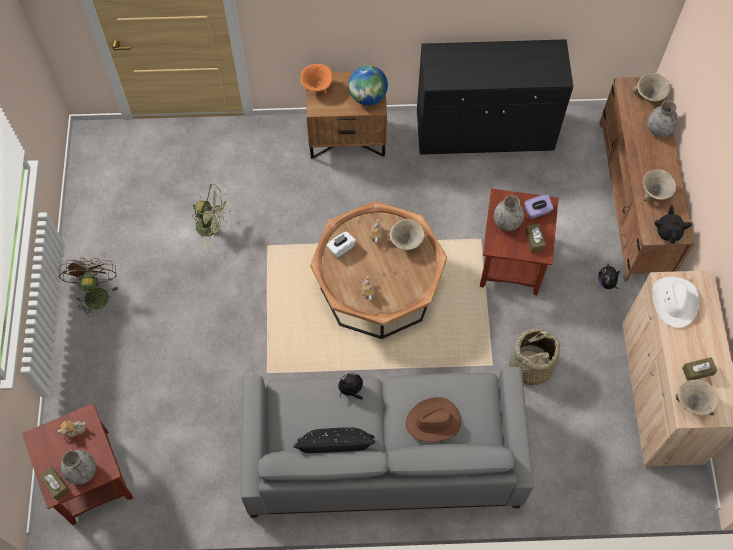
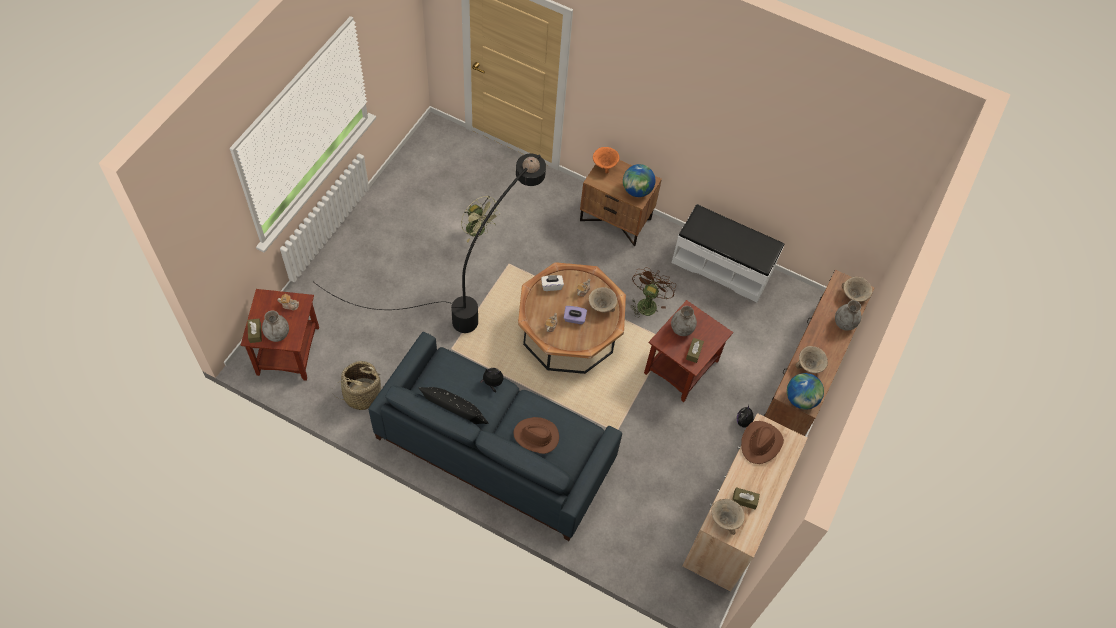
camera: 25 degrees right, 5 degrees down
(95, 293) = (370, 233): brown fan -> brown fan (647, 303)
(251, 298) = (473, 293): none -> black floor lamp
(382, 453) = (495, 447): grey sofa -> blue sofa
(484, 132) = (722, 267): black cabinet -> white bench
(530, 366) = (644, 448): basket -> basket (362, 394)
(537, 211) = (710, 333): purple tissue box -> purple tissue box (574, 319)
(668, 231) = (800, 399): black teapot -> globe
(674, 302) = (760, 443): white hat -> brown hat

